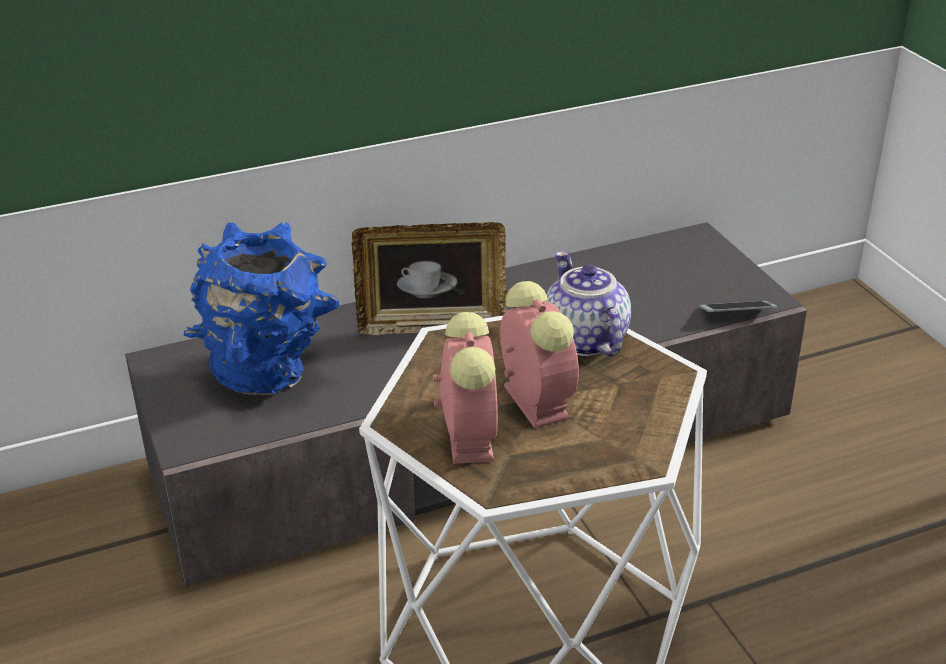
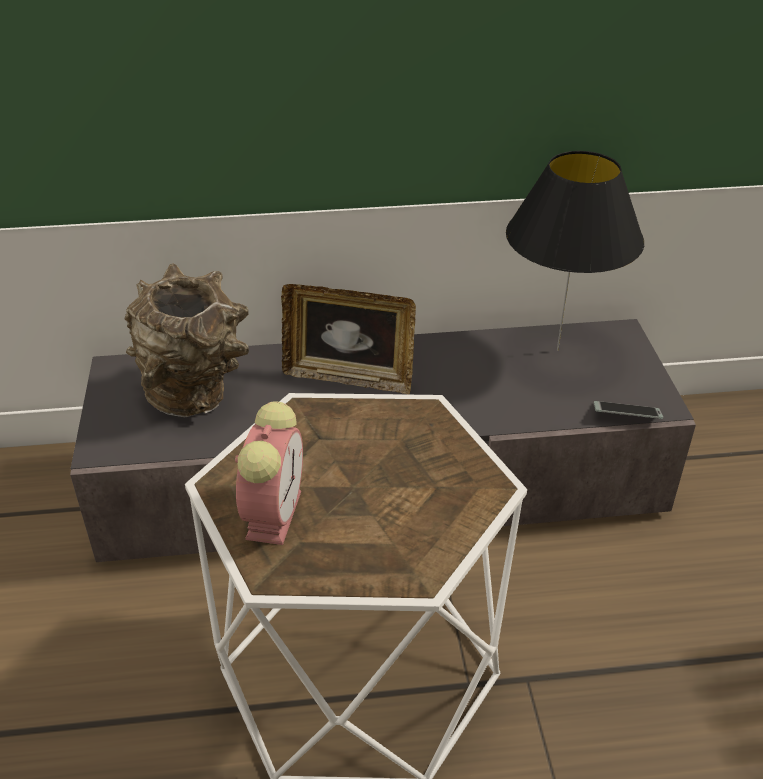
camera: 15 degrees right, 5 degrees up
(270, 371) = (197, 394): blue vase -> brown vase
(533, 400) = (349, 488): alarm clock -> none
(583, 340) = (425, 433): teapot -> none
(641, 264) = (558, 350): none -> black table lamp

